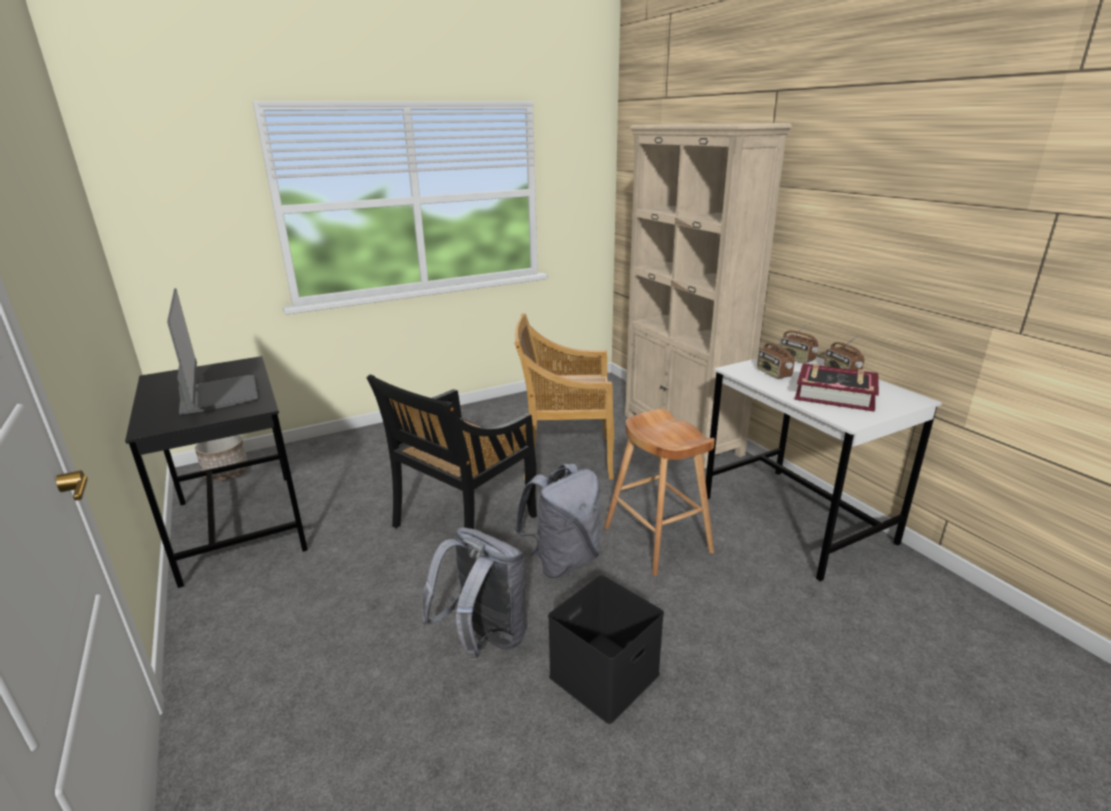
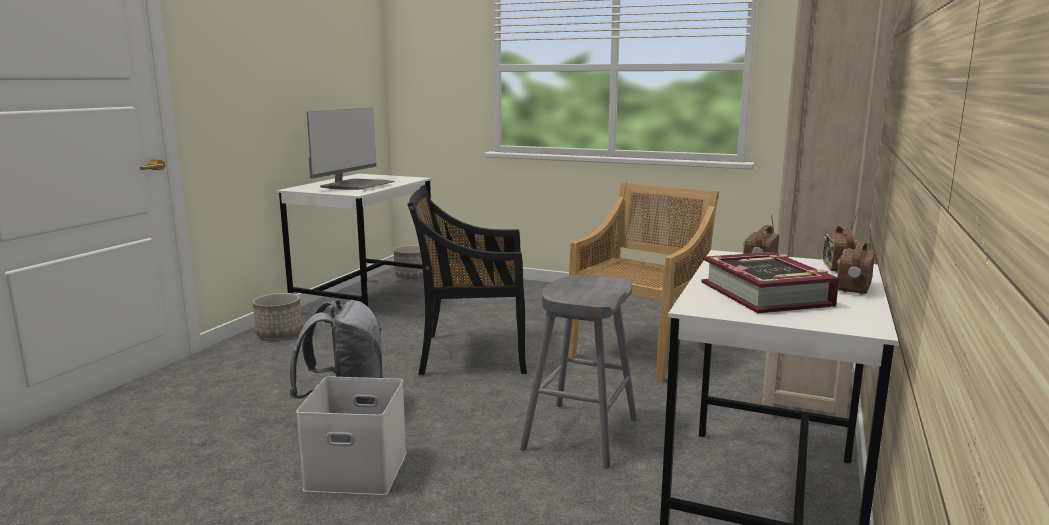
camera: 50 degrees right, 10 degrees down
(222, 616) = (279, 333): none -> planter
(239, 526) = (365, 301): black desk -> white desk
(563, 561) = (481, 405): grey backpack -> none
(566, 457) = (639, 352): beige chair -> beige chair turned 75 degrees clockwise
(604, 677) = (354, 471): black storage box -> white storage box
(657, 540) = (580, 434): brown stool -> grey stool

